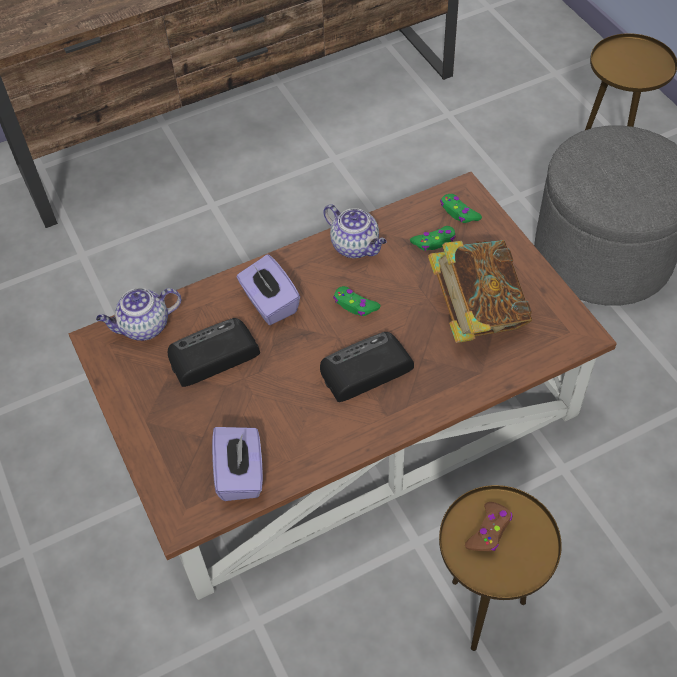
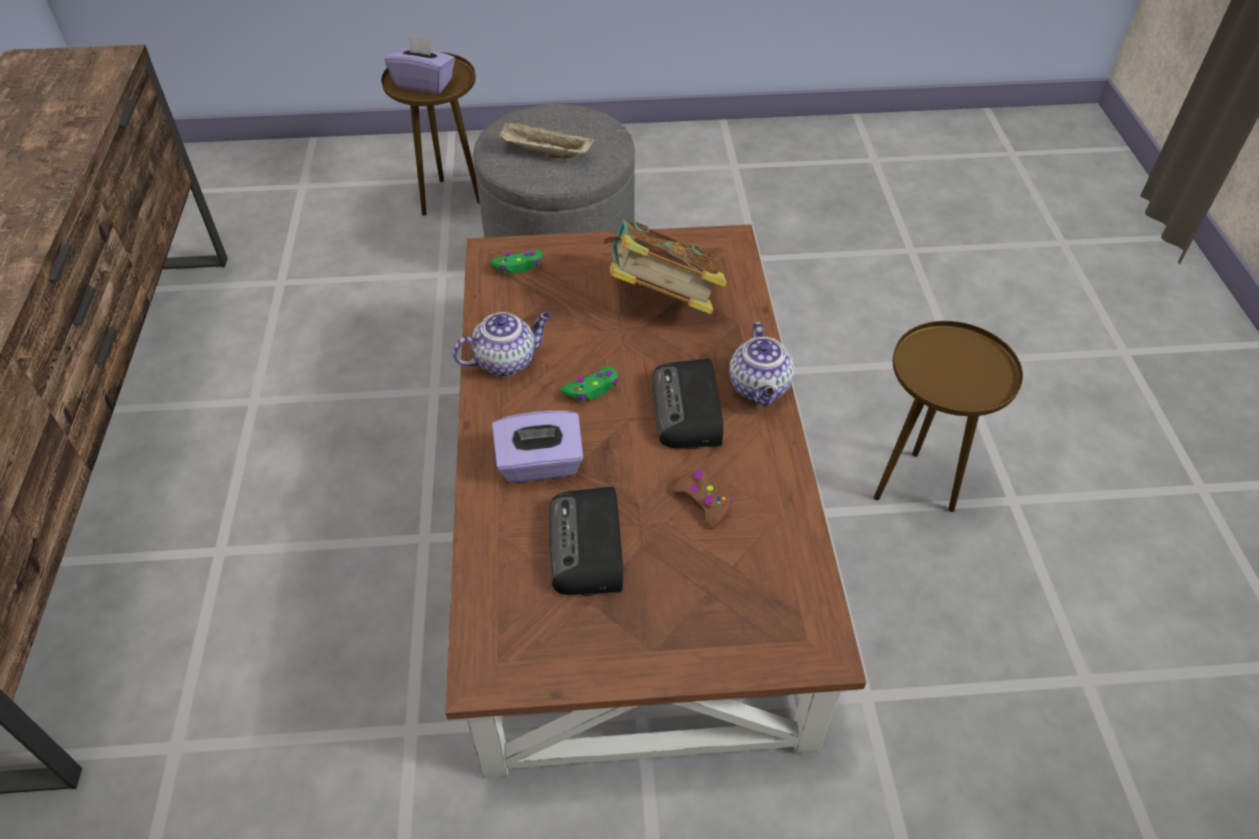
camera: 70 degrees left, 5 degrees down
(144, 327) = (495, 611): teapot -> teapot (760, 388)
(241, 474) = (780, 568): purple tissue box -> purple tissue box (424, 83)
(434, 242) = (545, 297): green game controller -> none
(489, 531) = (944, 370): brown game controller -> brown game controller (702, 502)
(605, 172) = (544, 153): none -> beige tray

